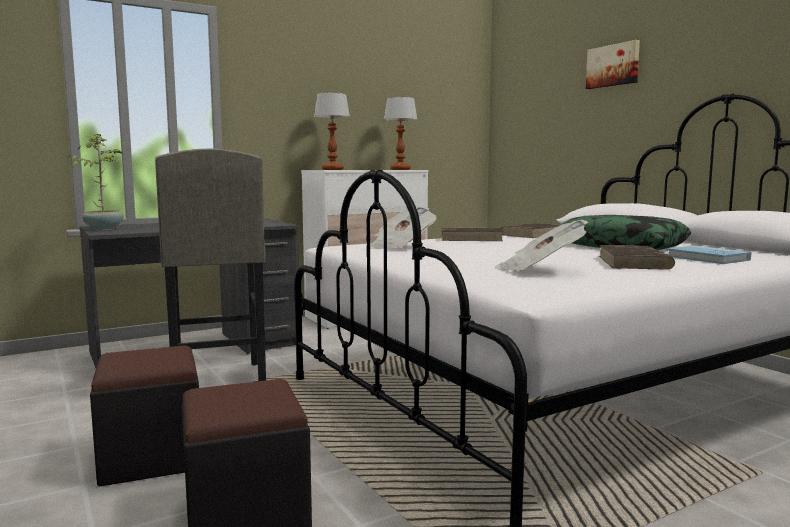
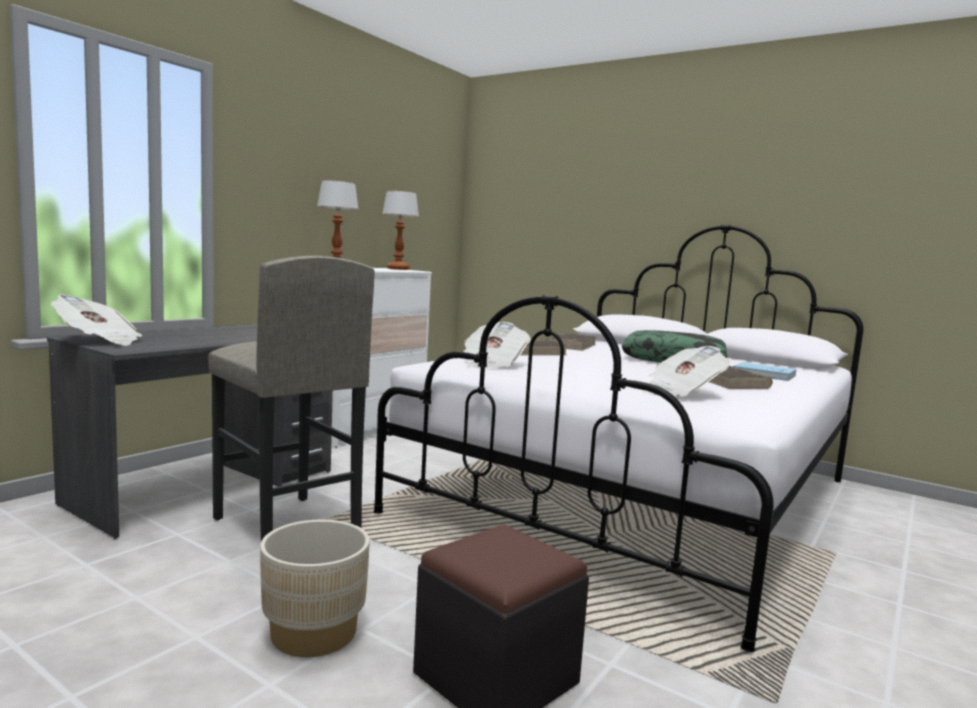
camera: 25 degrees left, 0 degrees up
(104, 228) = (99, 341): potted plant -> newspaper
(151, 457) = (313, 633): black ottoman -> beige planter
(613, 65) = (610, 183): picture -> none

